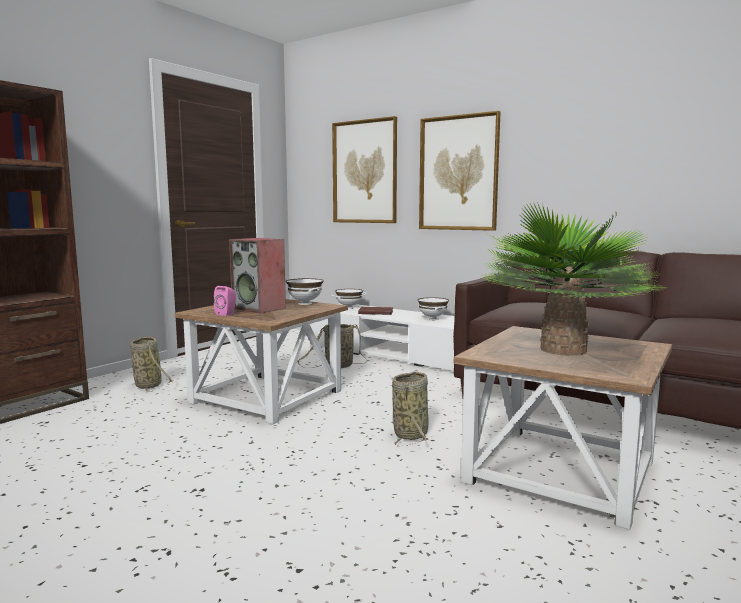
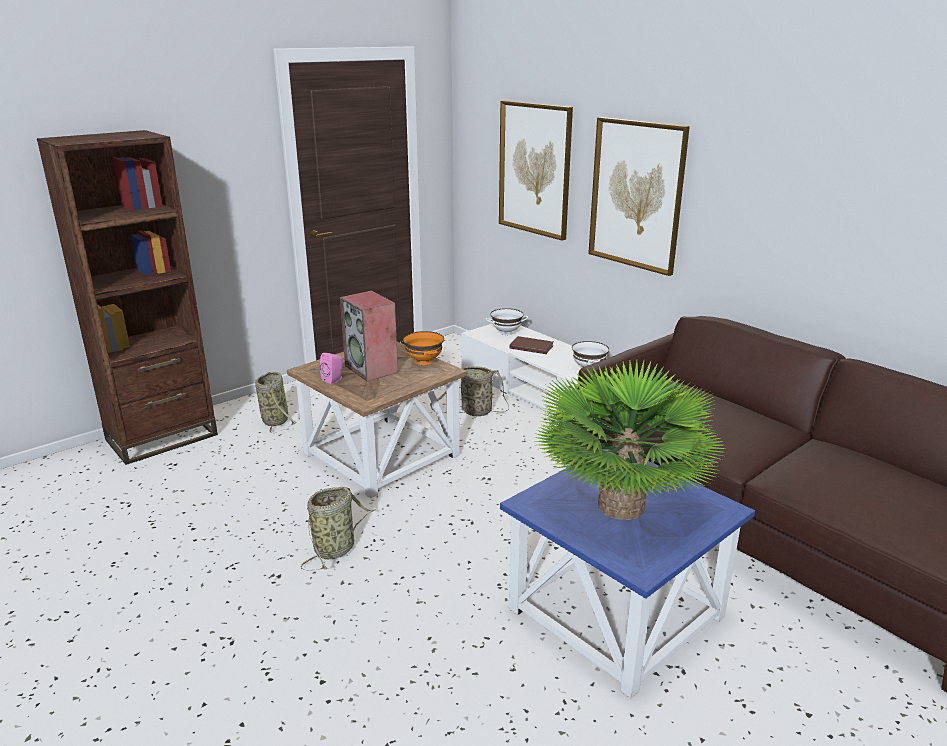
camera: 15 degrees right, 15 degrees up
(305, 303) = (424, 362): white bowl -> orange bowl
(411, 433) = (498, 533): basket -> basket (336, 548)
(557, 472) = (612, 612): brown side table -> blue side table

